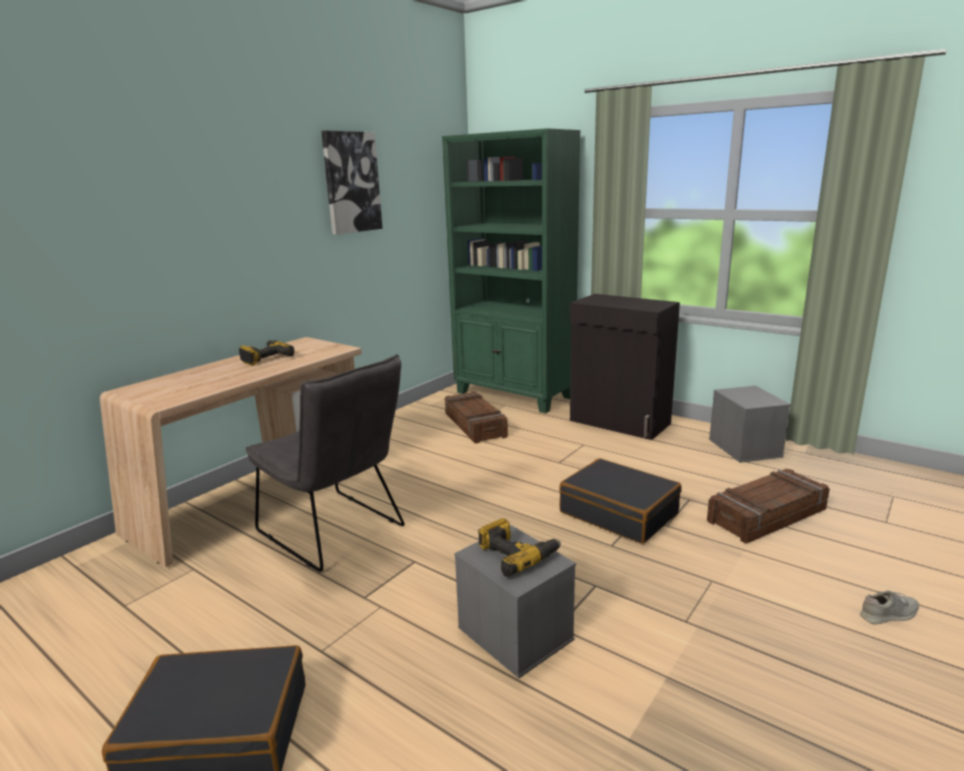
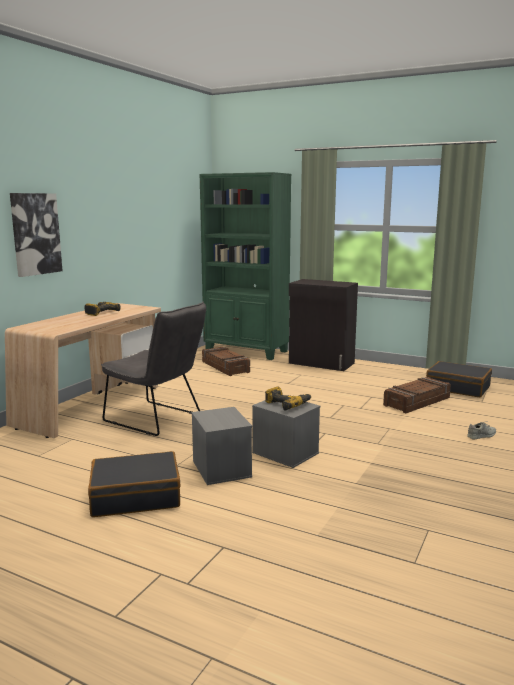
camera: 10 degrees left, 5 degrees down
(351, 182) = (144, 202): picture -> picture (35, 234)
(619, 513) = (331, 404): black suitcase -> black suitcase (458, 387)
(743, 447) = (400, 373): grey storage box -> grey storage box (220, 468)

